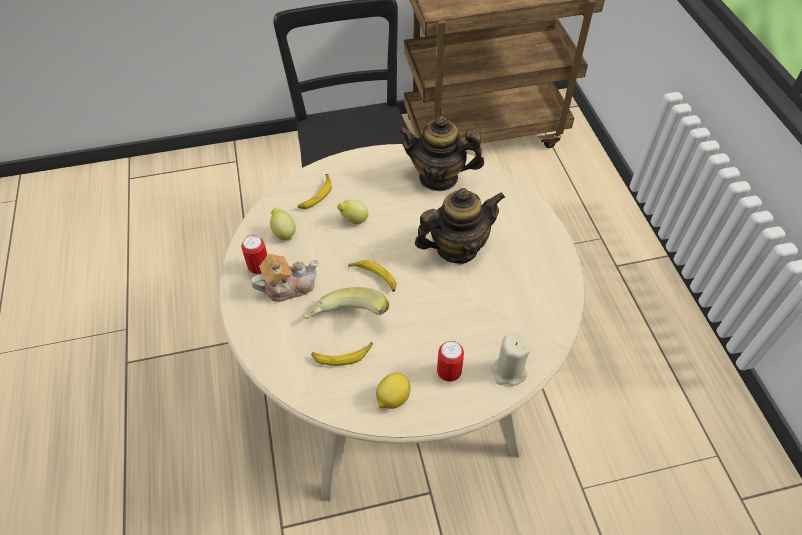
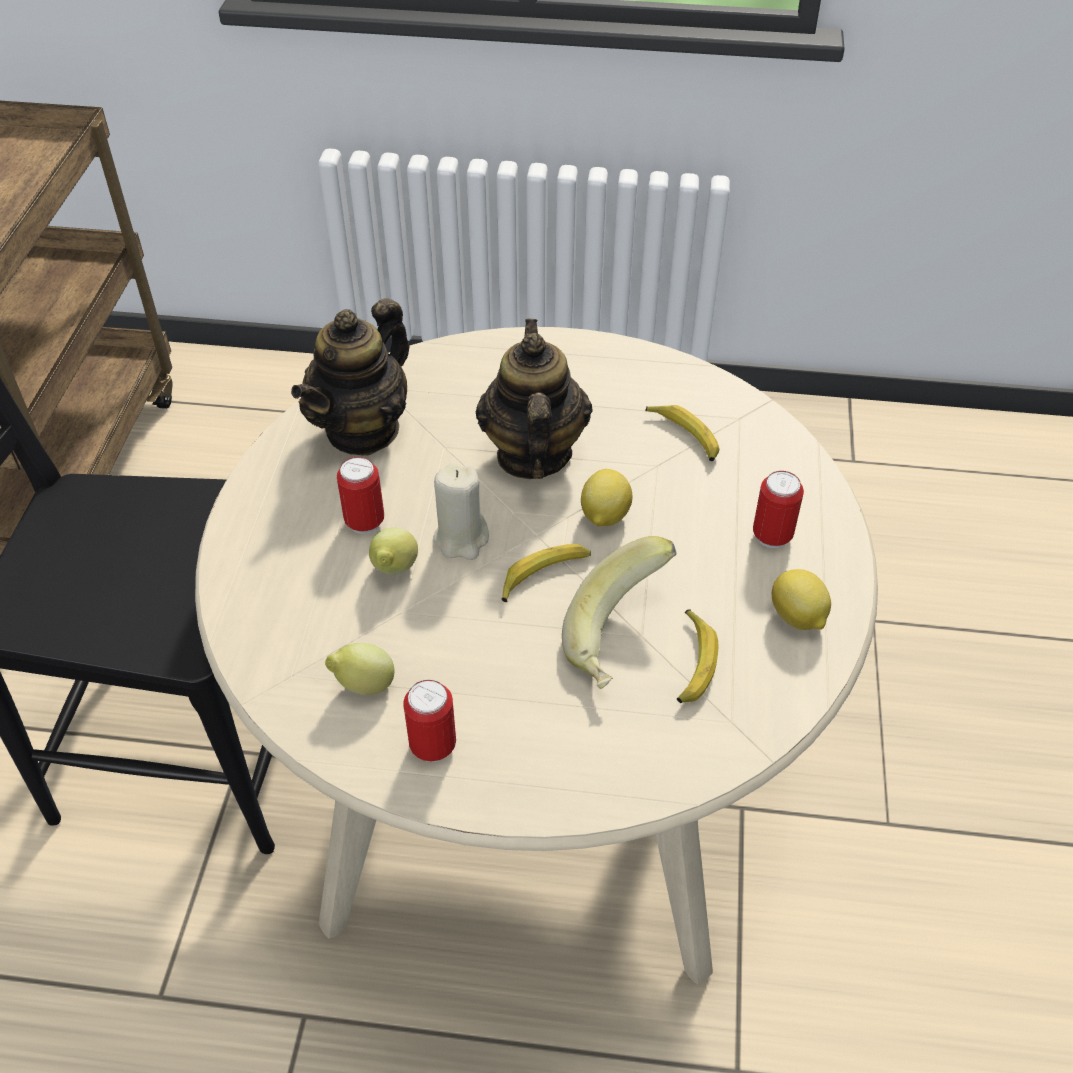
camera: 70 degrees left, 5 degrees down
(288, 287) = (504, 708): teapot -> none
(316, 195) = (296, 611): banana -> banana (684, 437)
(378, 199) = (364, 522): none -> can
(427, 291) = (604, 516): none -> lemon
(508, 372) = (792, 470): beige candle -> beige candle (461, 539)

